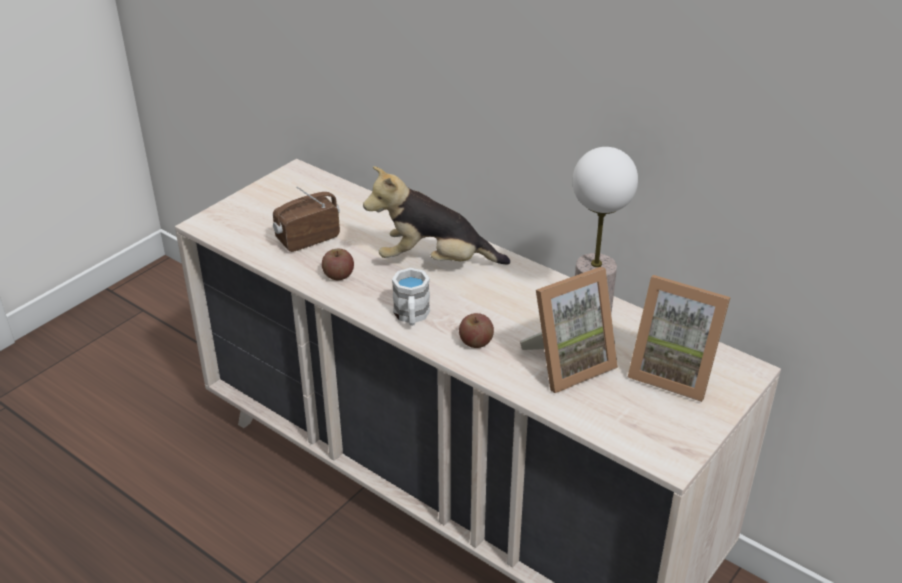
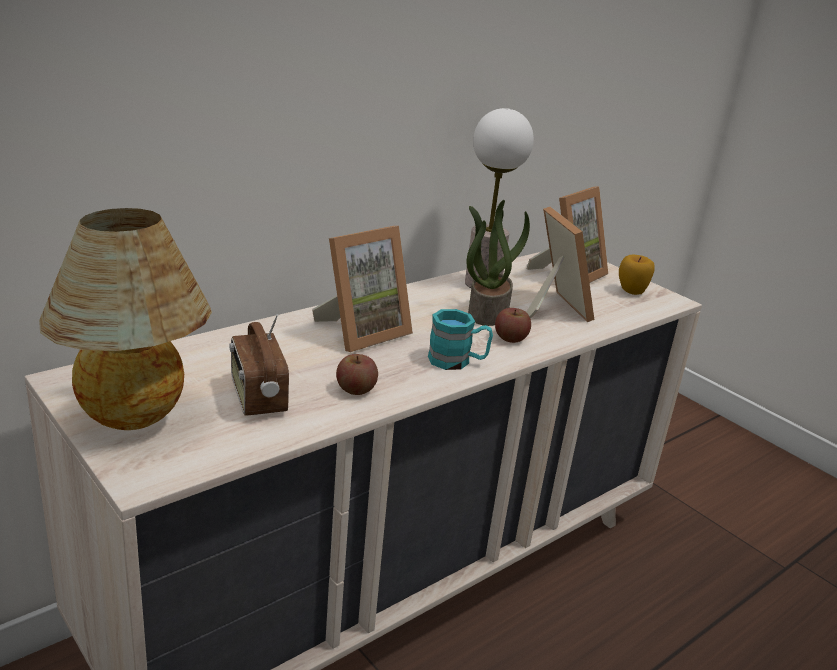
camera: 80 degrees left, 10 degrees down
(262, 205) = (136, 420): none -> table lamp
(411, 317) = (457, 361): white mug -> turquoise mug
(434, 262) = (361, 331): plush toy -> picture frame
(524, 323) = (487, 312): none -> potted plant
(666, 424) = (631, 292): none -> apple

